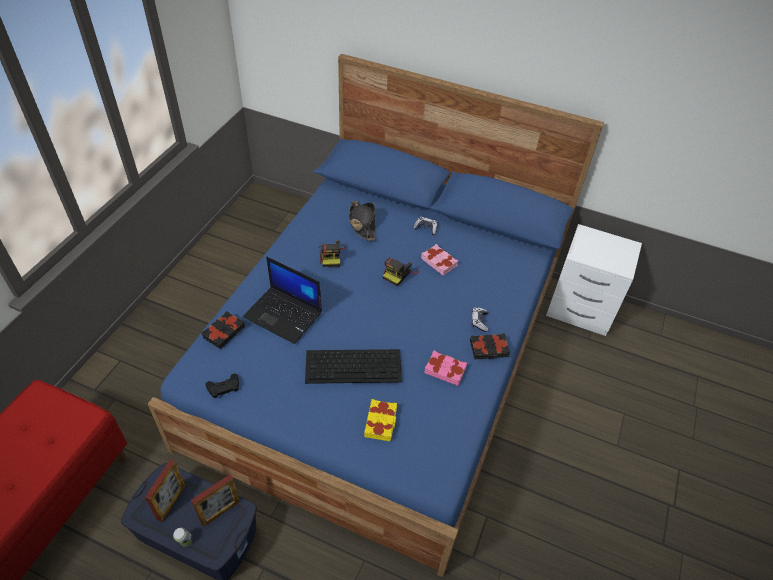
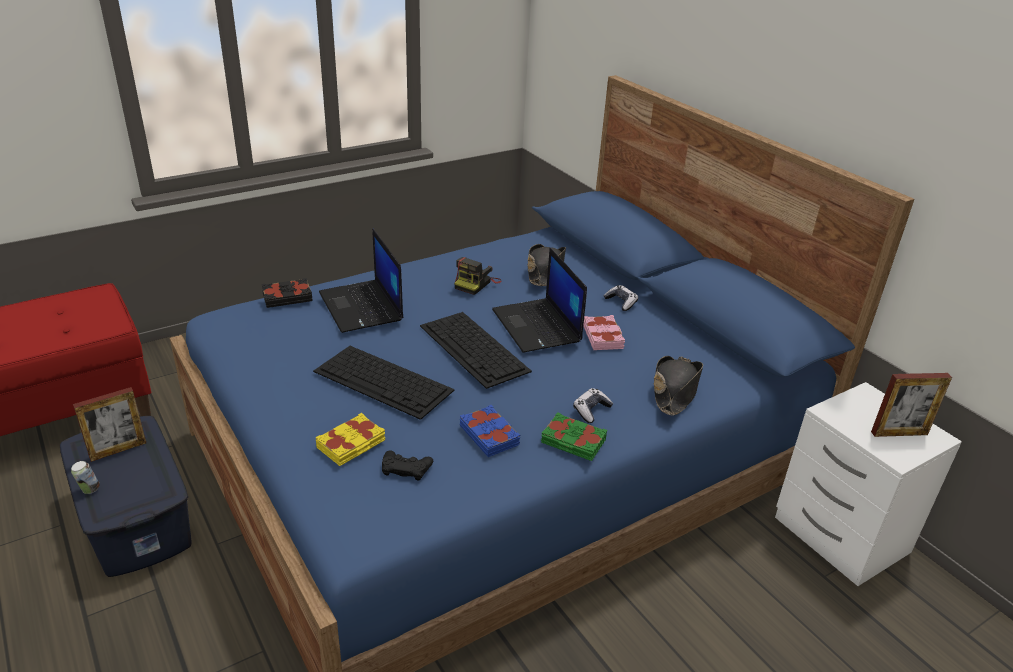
camera: 35 degrees right, 15 degrees down
(220, 512) = (148, 483): picture frame -> picture frame (899, 433)
(223, 387) = (233, 339): black game controller -> black game controller (406, 468)
(381, 311) = (475, 348): none -> keyboard
(399, 273) = (538, 326): camera -> laptop
(445, 370) = (490, 435): pink book -> blue book
(489, 349) = (573, 442): black book -> green book
(507, 283) = (674, 391): none -> black hat

